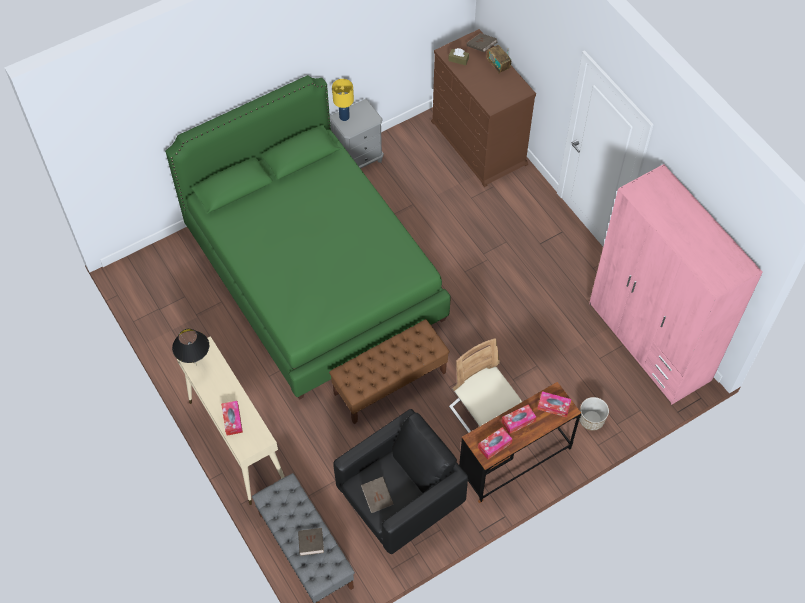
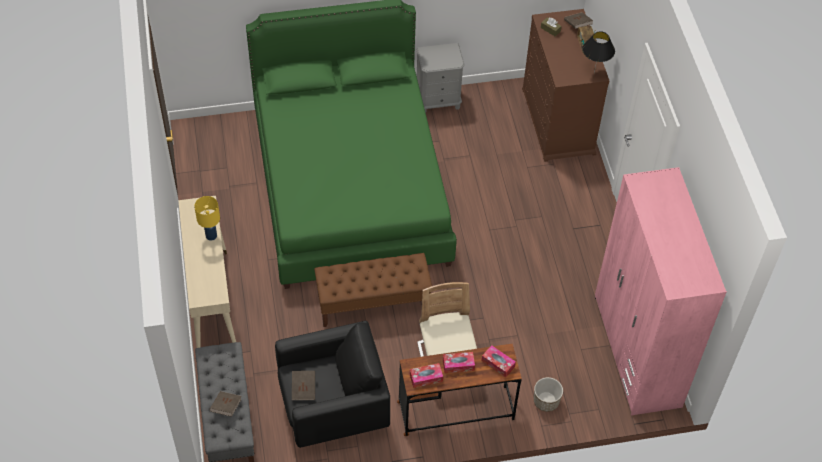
camera: 20 degrees right, 5 degrees down
(196, 364) = (192, 215): black table lamp -> black table lamp (594, 73)
(232, 420) = (200, 271): tissue box -> none
(344, 117) = (430, 52): yellow table lamp -> yellow table lamp (211, 235)

